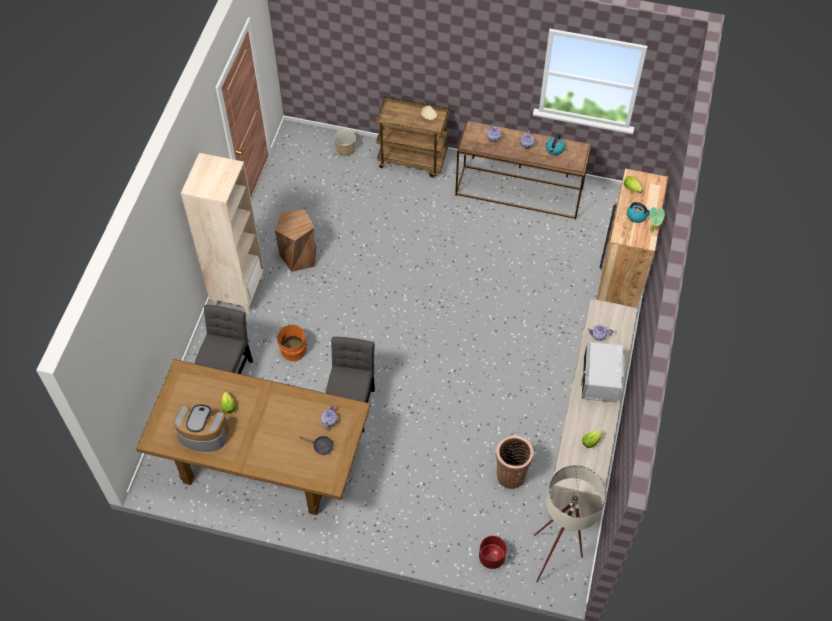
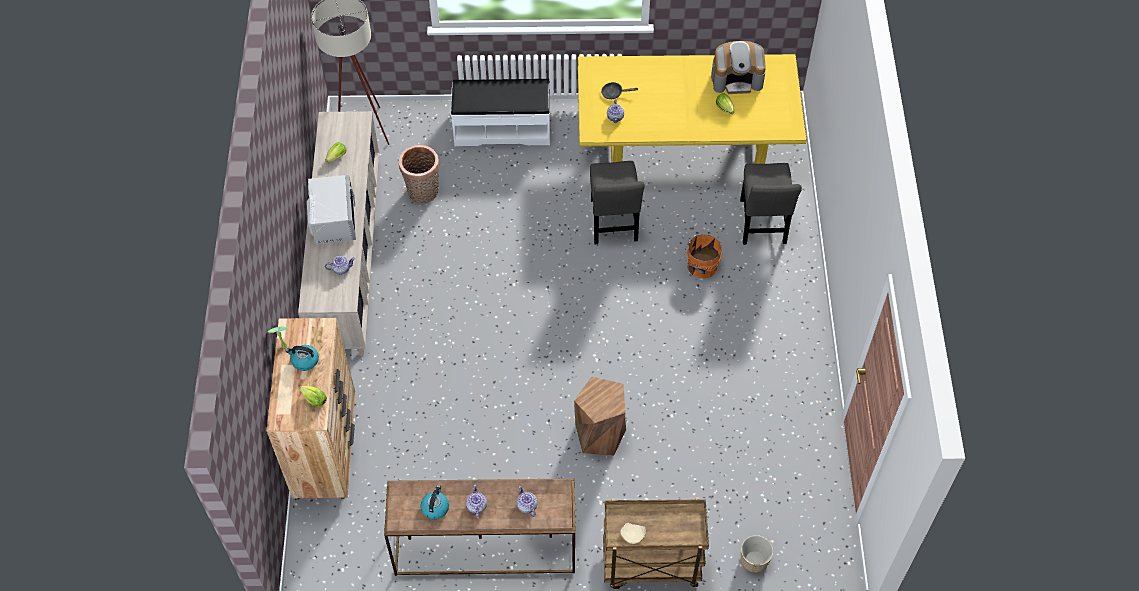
camera: 165 degrees right, 0 degrees up
(238, 291) = (799, 318): beige bookcase -> none
(262, 461) = (685, 150): brown dining table -> yellow dining table
(299, 256) = (747, 380): brown stool -> brown stool (600, 434)
(422, 526) = (502, 128): none -> white bench
(491, 557) = (427, 117): red planter -> none

